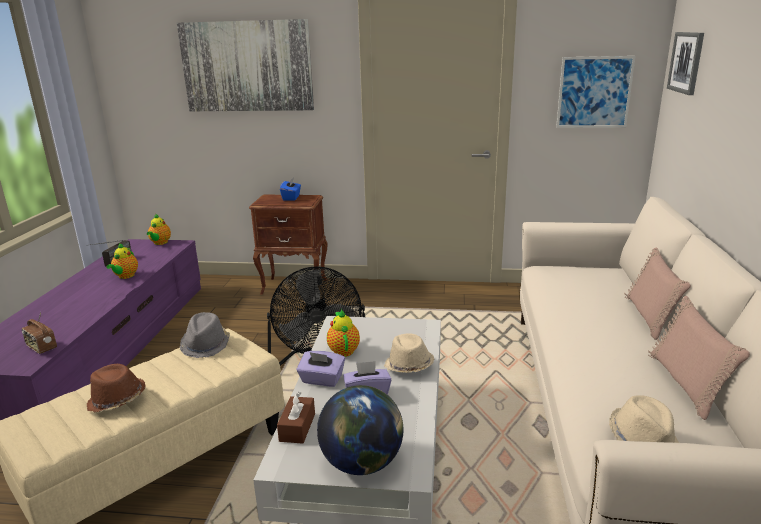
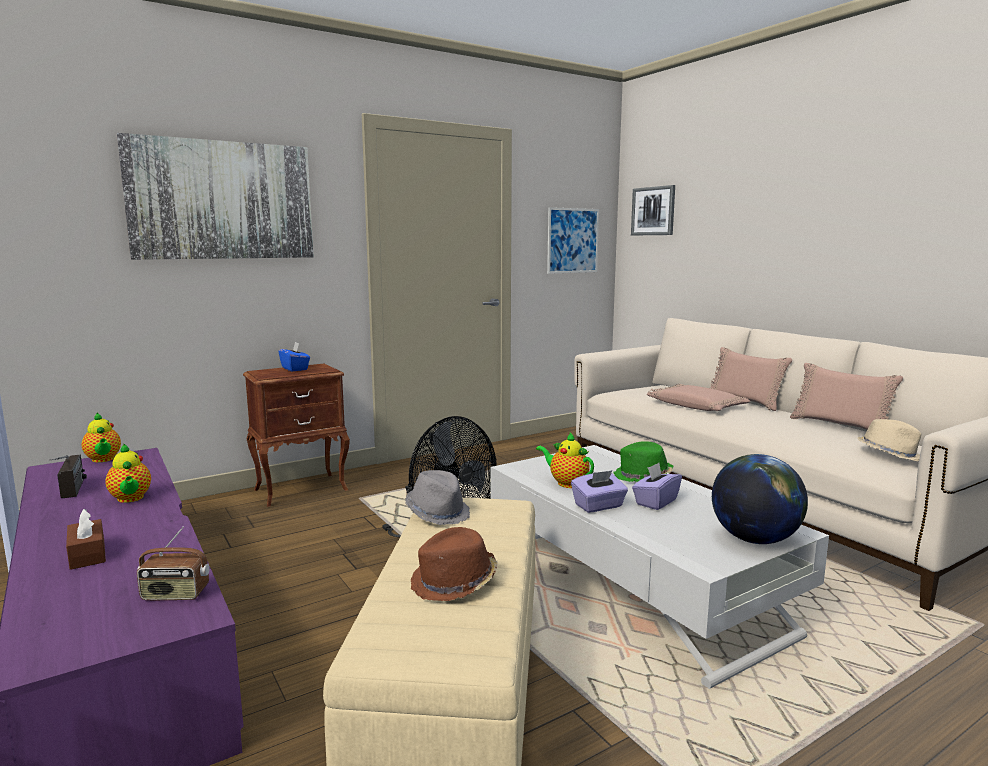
camera: 40 degrees left, 10 degrees down
(297, 427) = (658, 540): brown tissue box -> brown tissue box (87, 554)
(408, 366) = (642, 477): beige hat -> green hat
(580, 306) = (696, 404): none -> beige pillow

